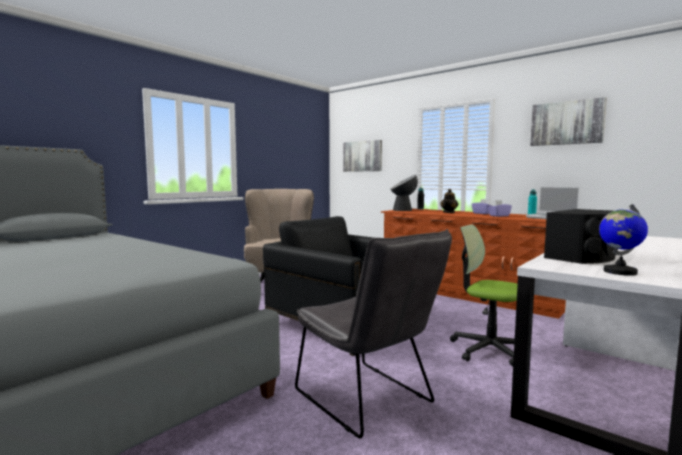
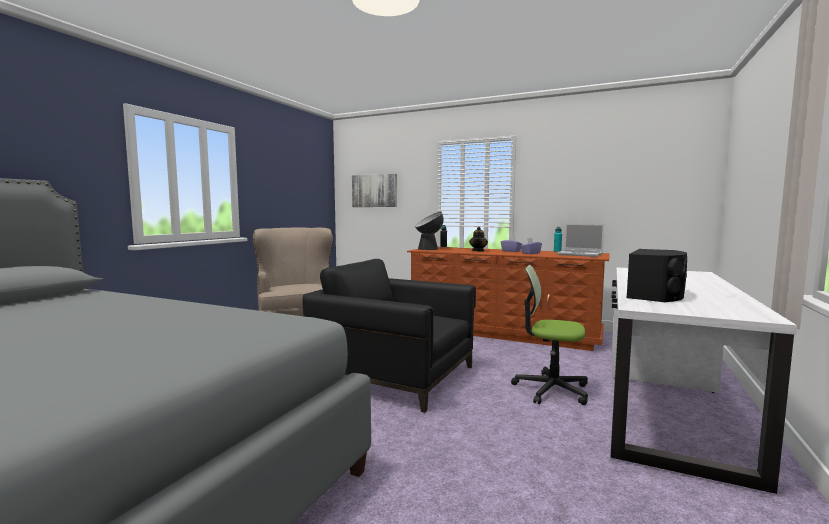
camera: 15 degrees left, 0 degrees up
(368, 400) = (469, 461): grey chair -> none
(566, 123) = (585, 163): picture -> none
(619, 272) = (706, 309): globe -> none

